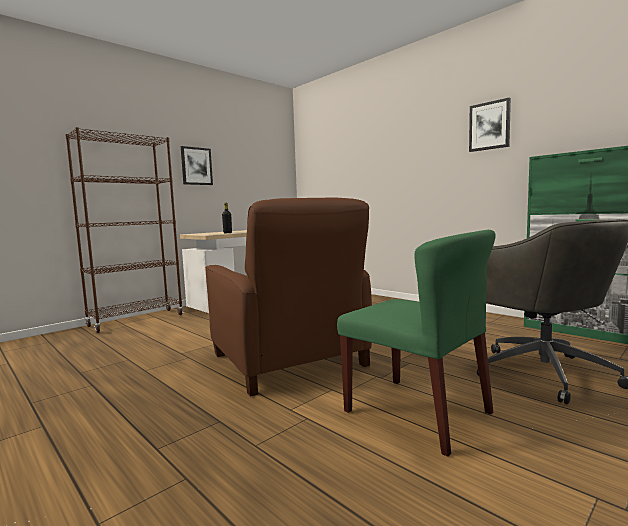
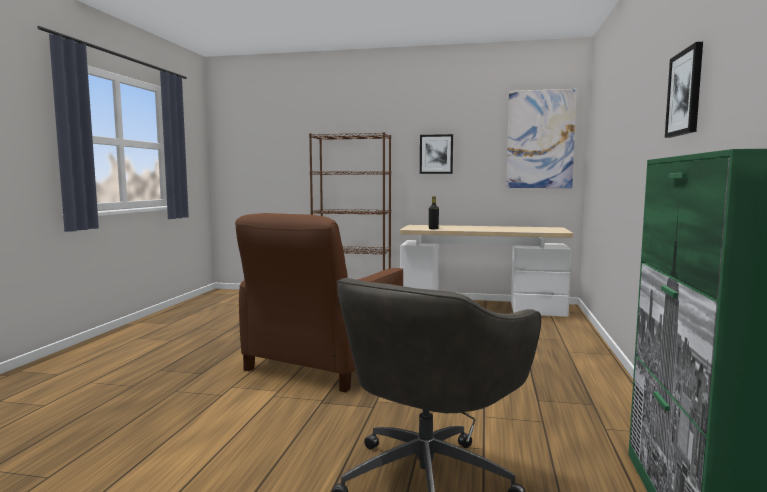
camera: 55 degrees right, 0 degrees up
(270, 160) = (540, 139): none -> picture
(418, 412) = (259, 430): green chair -> none

